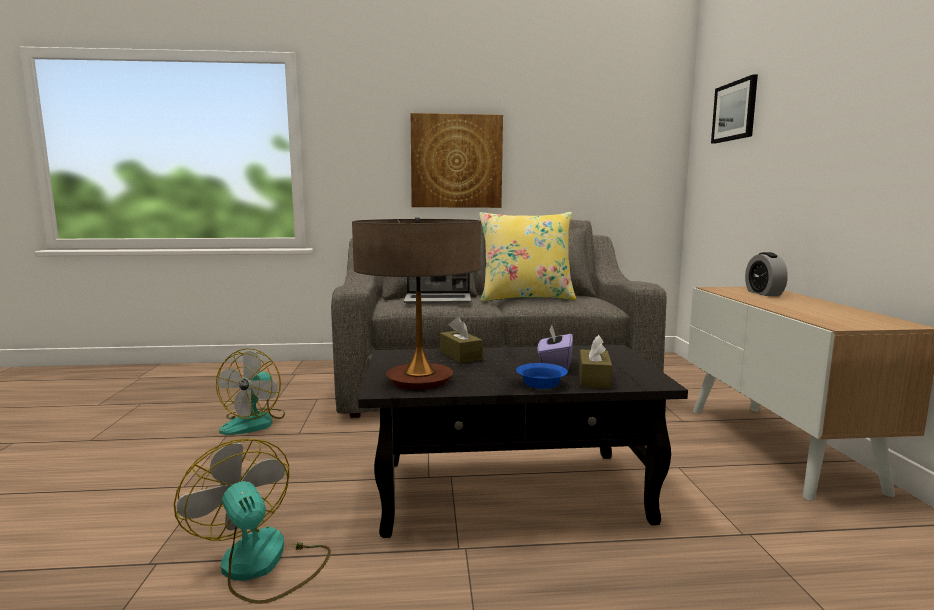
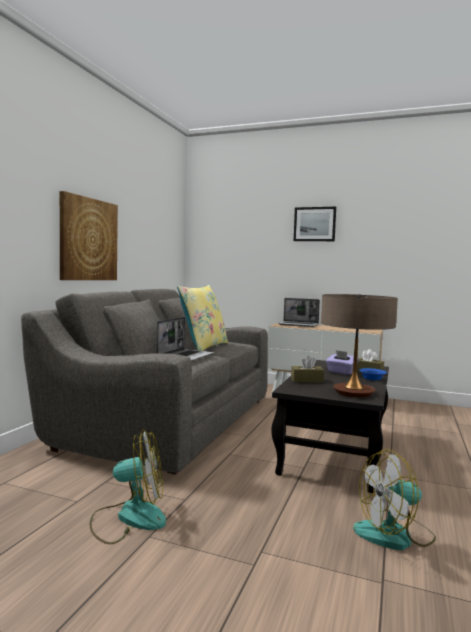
camera: 65 degrees left, 5 degrees down
(255, 422) = (129, 518): fan -> fan turned 45 degrees counterclockwise
(735, 111) = (234, 226): picture -> picture (314, 224)
(763, 293) = (299, 325): alarm clock -> laptop

